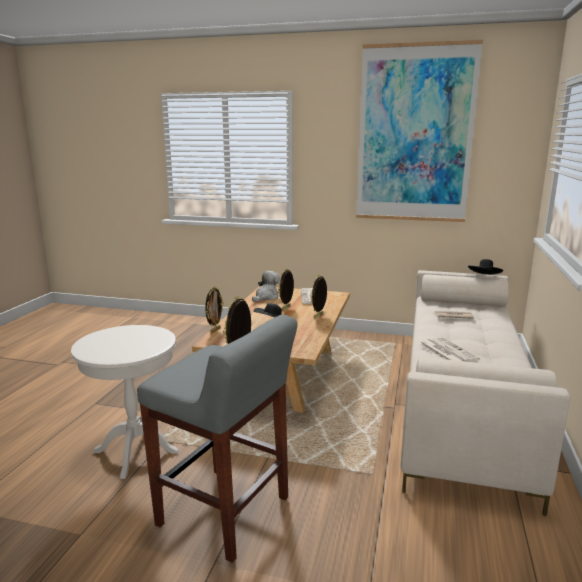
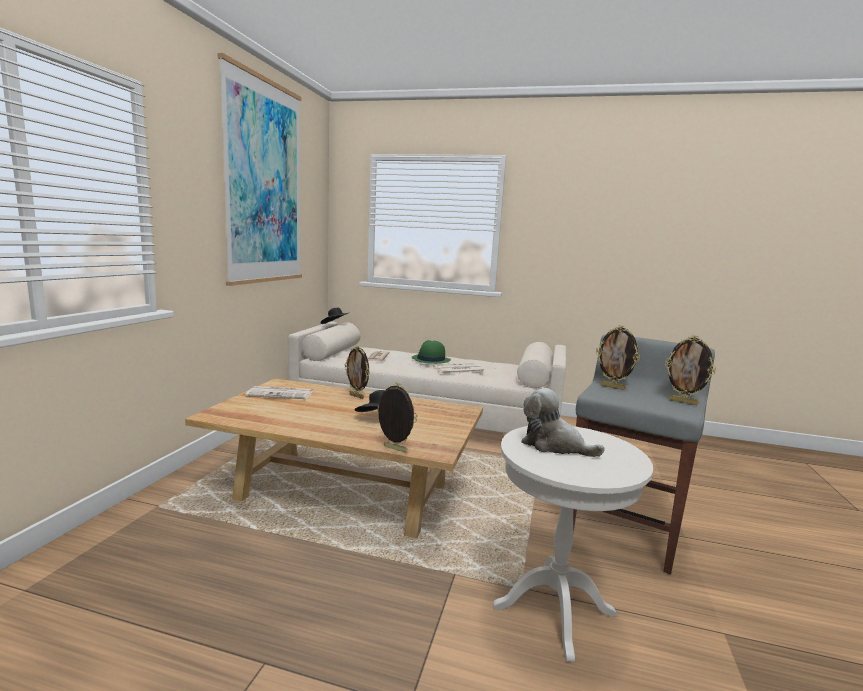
camera: 90 degrees left, 5 degrees down
(266, 297) = (258, 416): plush toy -> plush toy (554, 445)
(286, 308) = (318, 408): picture frame -> picture frame (683, 402)
(477, 338) = (430, 359): none -> green hat

